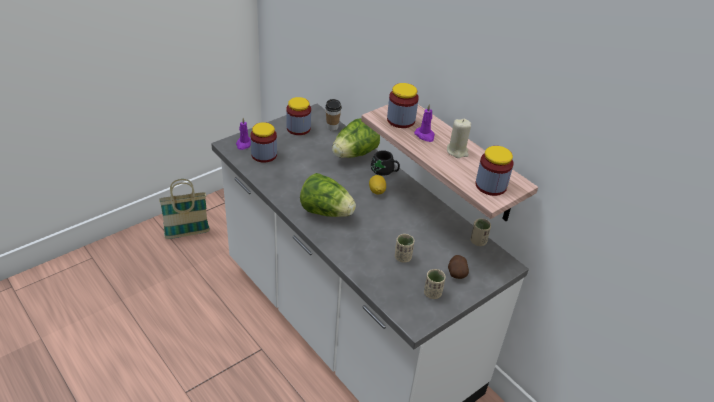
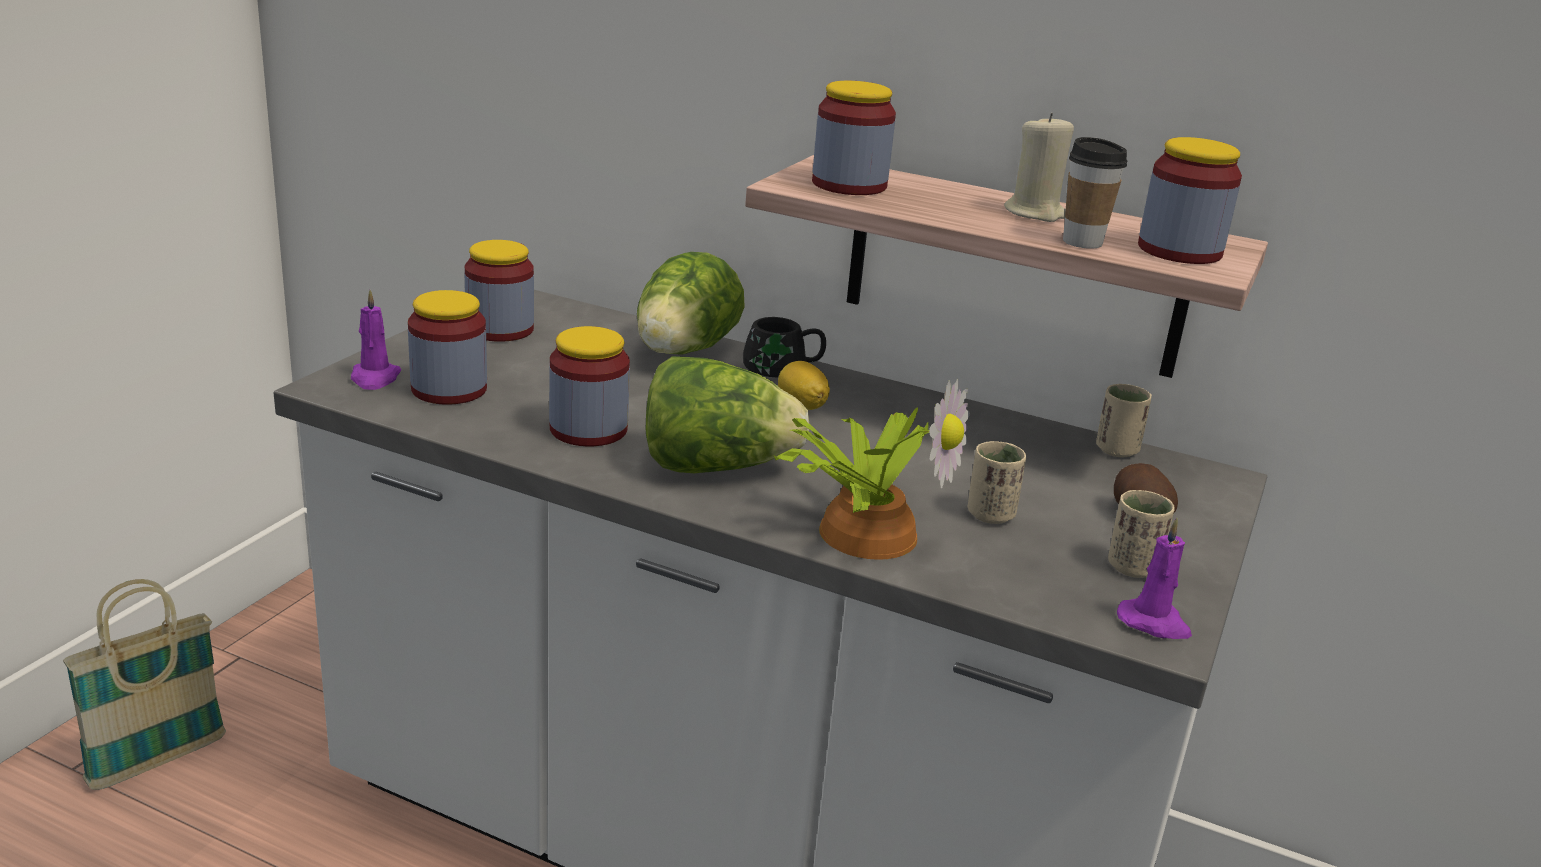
camera: 25 degrees left, 15 degrees down
(296, 184) = (588, 429): none -> jar
(332, 127) = (584, 316): cup -> cup (1082, 242)
(354, 252) = (864, 530): none -> potted plant
(425, 135) = (934, 200): purple candle -> purple candle (1154, 623)

